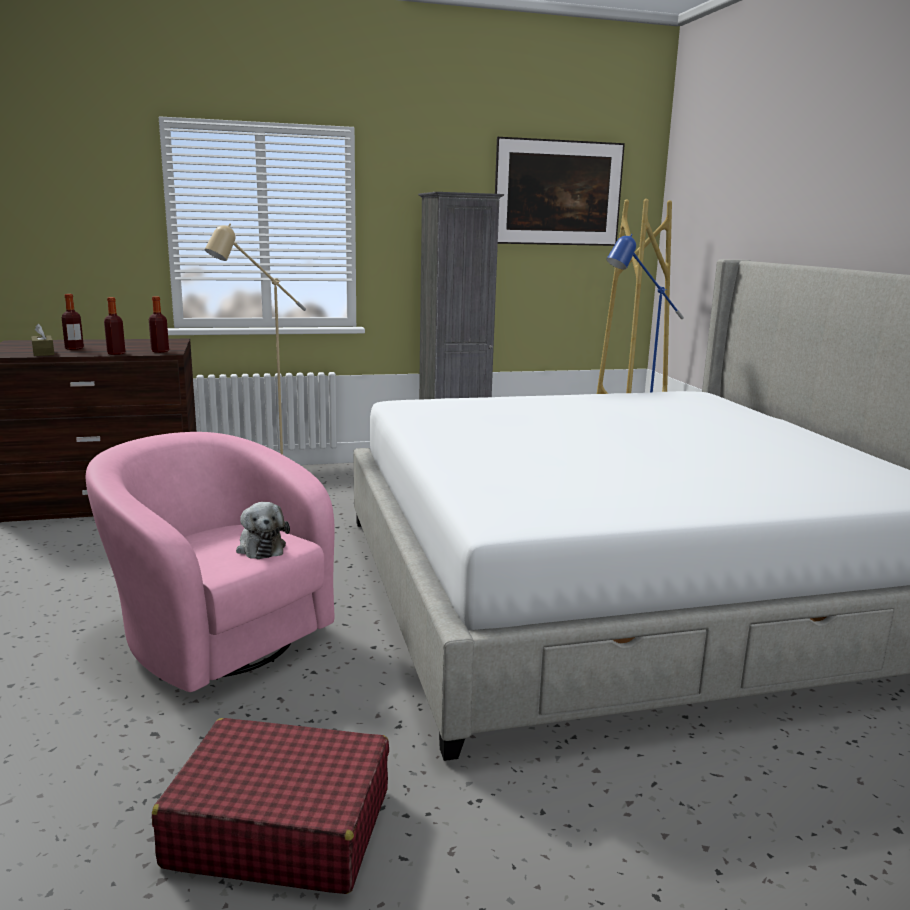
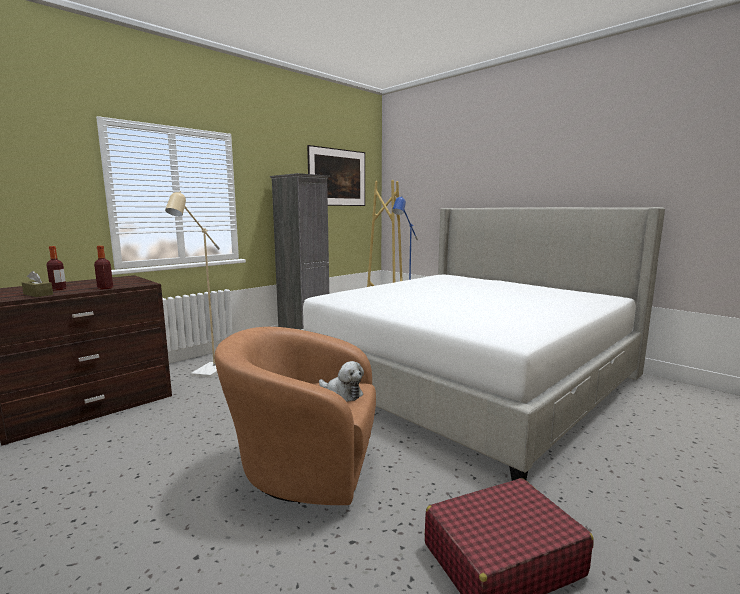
camera: 30 degrees left, 5 degrees down
(160, 351) = (136, 283): bottle -> none
(216, 638) = (304, 468): pink armchair -> brown armchair

